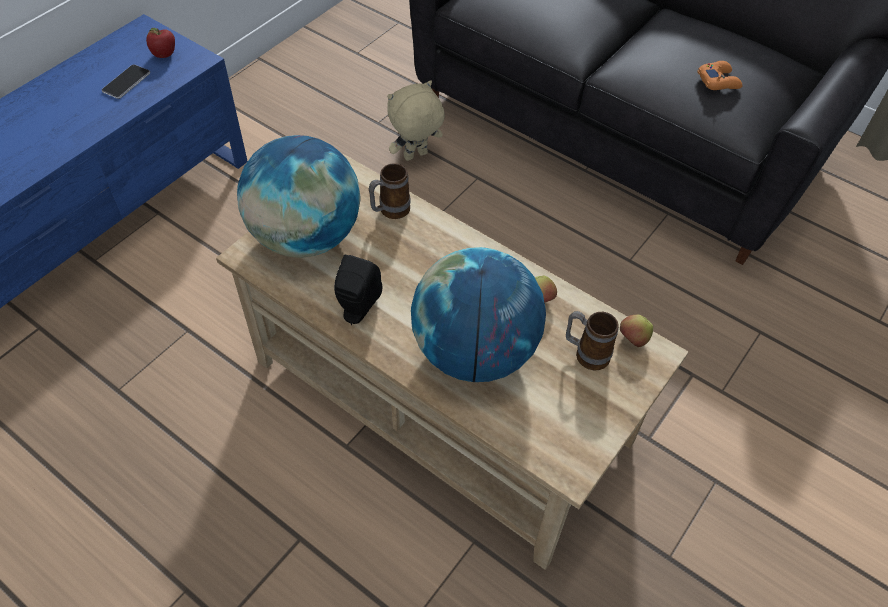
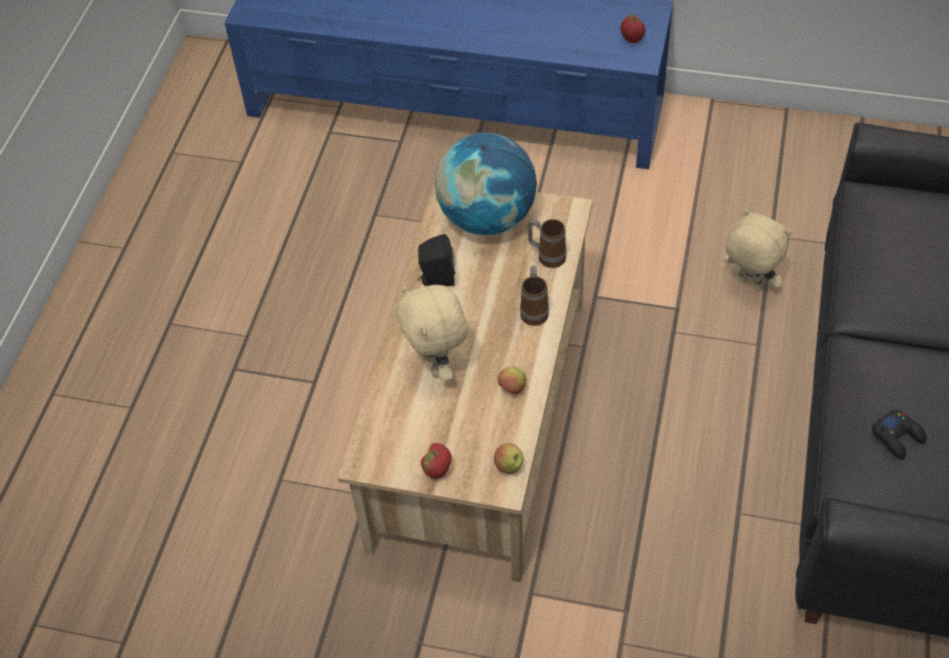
camera: 70 degrees right, 0 degrees up
(126, 82) = (583, 36): phone -> none
(475, 352) = (437, 365): globe -> beige plush toy
(585, 354) = (476, 438): mug -> mug (534, 310)
(612, 403) = (437, 470): none -> apple
(718, 81) = (898, 437): orange game controller -> black game controller

